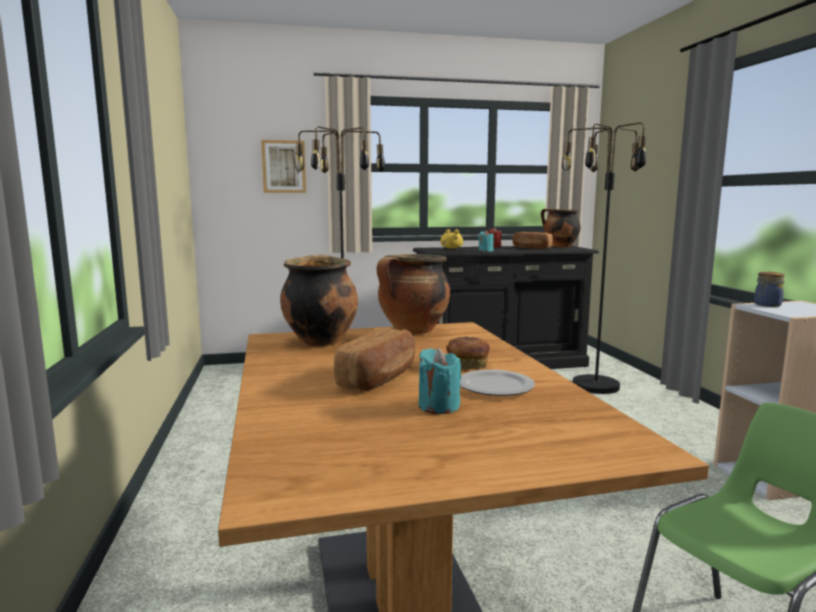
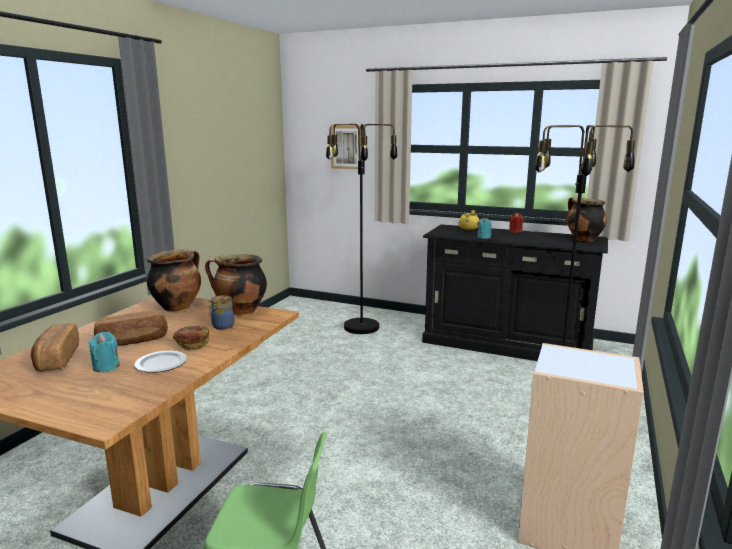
camera: 35 degrees right, 5 degrees up
(531, 248) = (544, 238): bread -> bread (56, 359)
(766, 305) = (569, 353): jar -> jar (222, 326)

